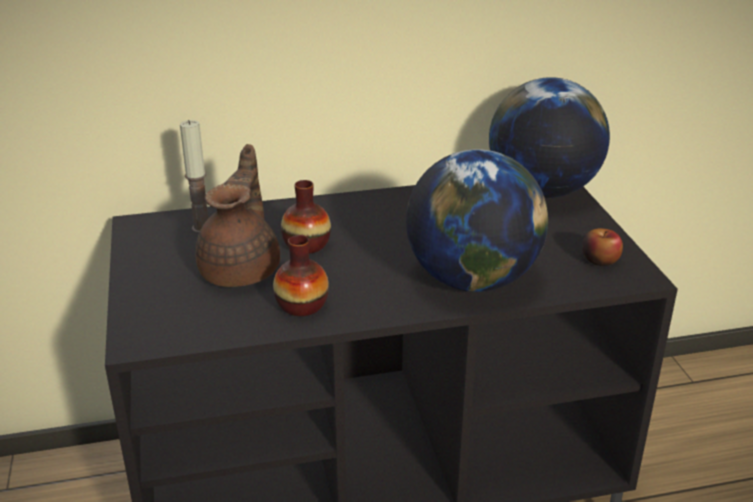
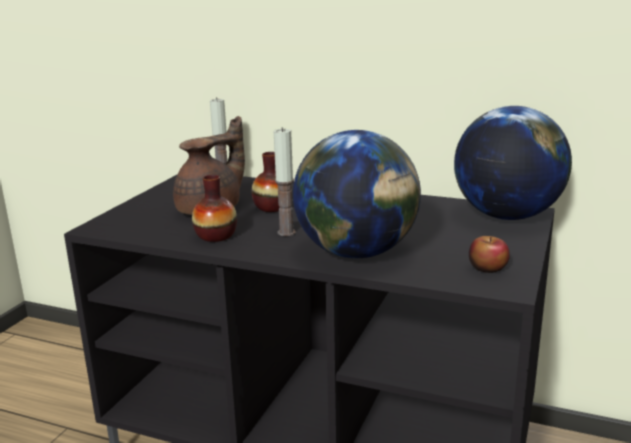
camera: 35 degrees right, 10 degrees down
(370, 276) = (286, 232): none -> candle

